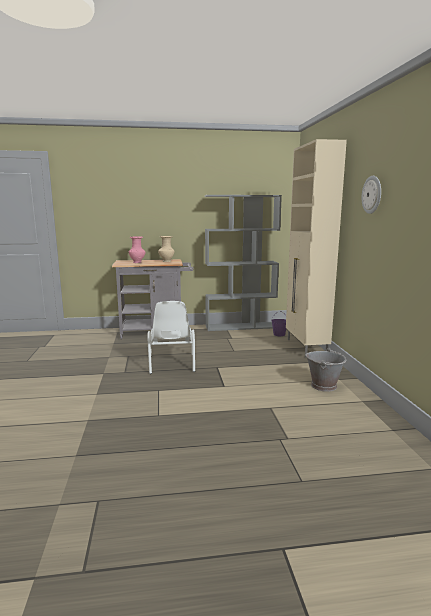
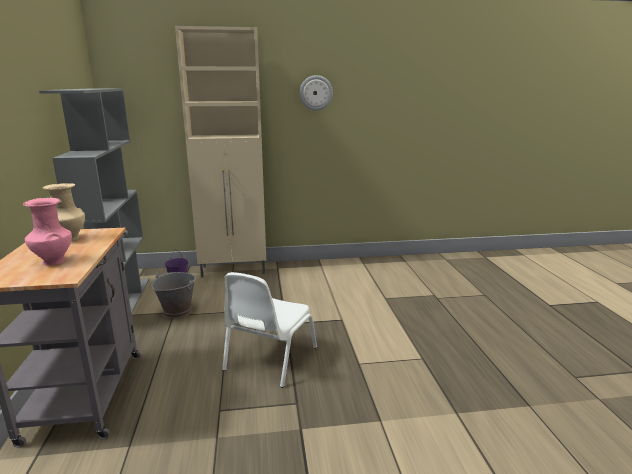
camera: 90 degrees left, 5 degrees up
(171, 364) = (269, 359): white chair -> white chair turned 120 degrees clockwise
(324, 385) = (335, 273): grey bucket -> grey bucket (177, 311)

